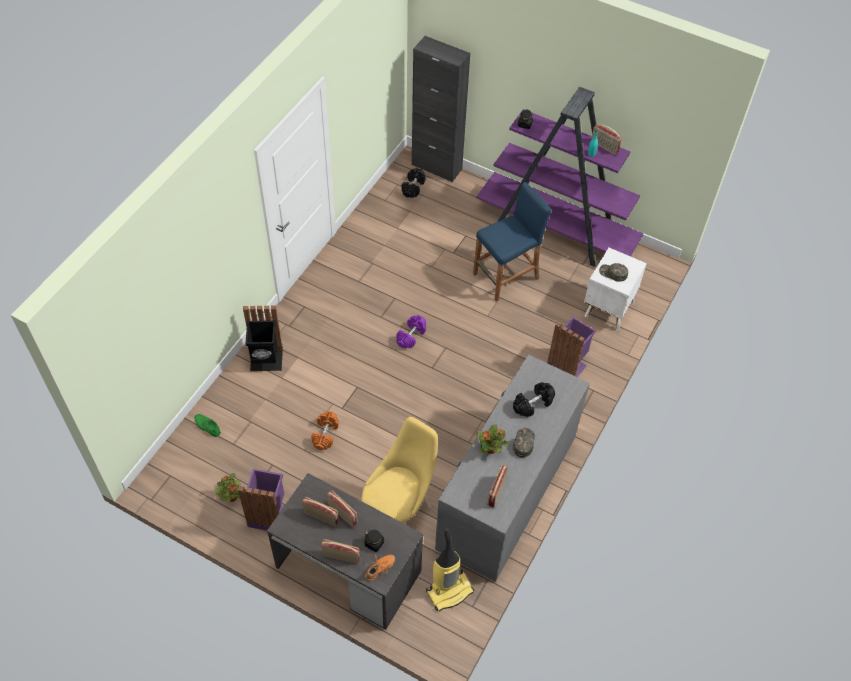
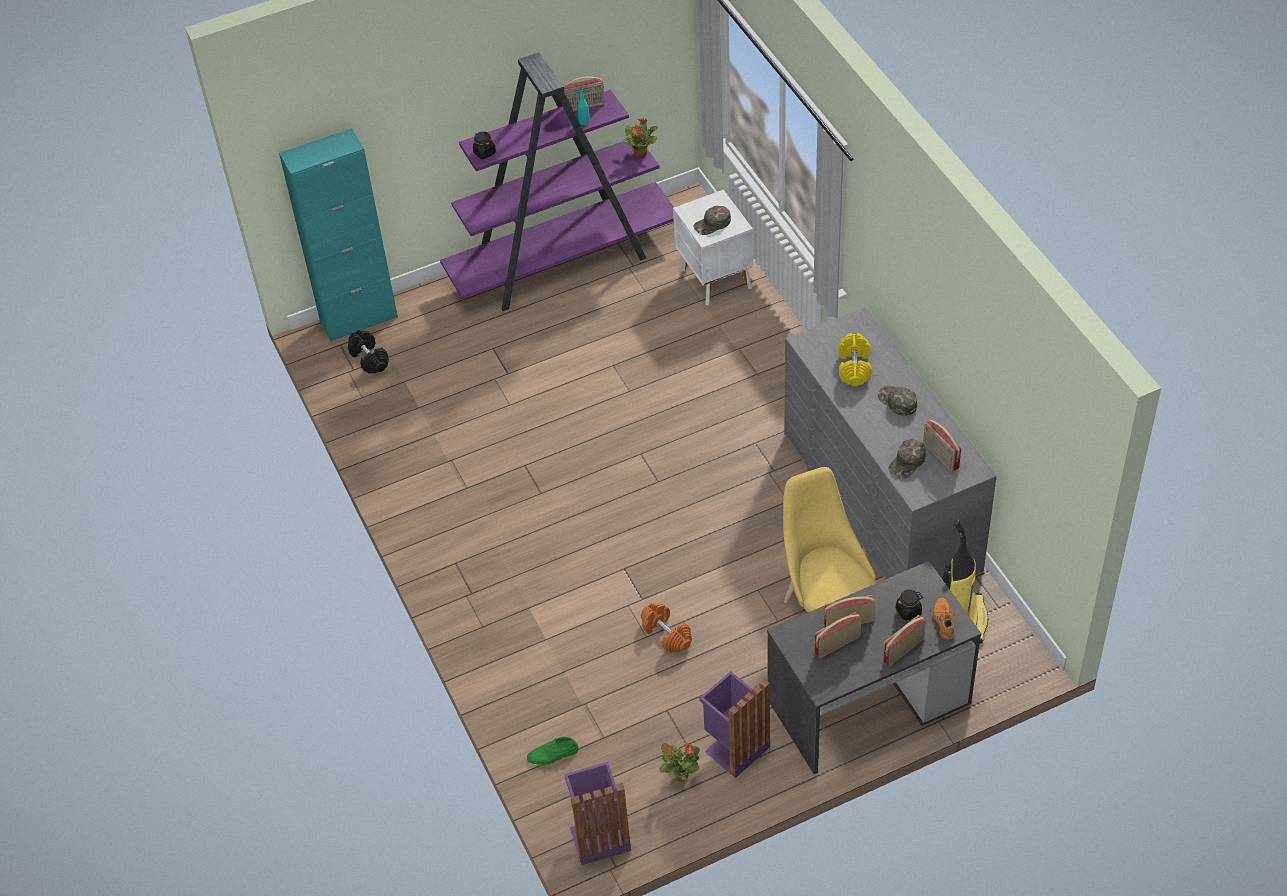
camera: 50 degrees left, 5 degrees down
(266, 361) = (506, 643): black trash can -> none
(411, 336) = (595, 478): purple dumbbell -> none
(436, 167) = (359, 319): black cabinet -> turquoise cabinet
(477, 475) = (907, 462): none -> green cap
(491, 449) = (883, 433): potted plant -> potted plant (641, 153)
(506, 277) = (589, 343): blue stool -> none
(533, 404) = (854, 367): black dumbbell -> yellow dumbbell
(567, 364) = (758, 356): purple trash can -> purple trash can (598, 836)

